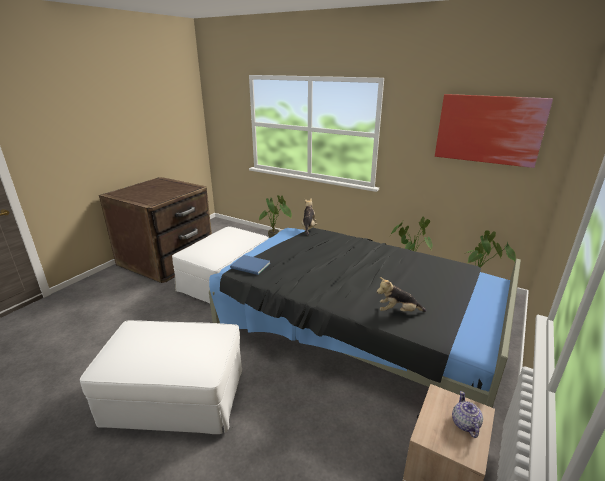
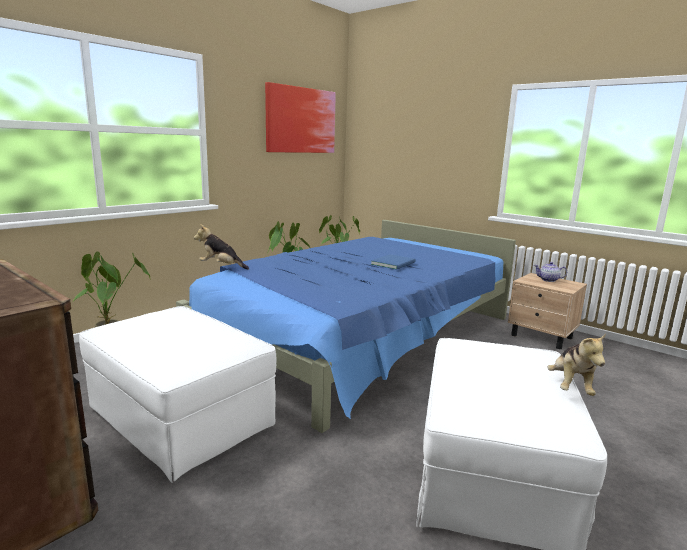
camera: 80 degrees left, 10 degrees down
(251, 266) = (328, 300): blue book -> blue book (394, 263)
(354, 325) = (360, 335): black bed -> blue bed
(398, 311) = (442, 262): plush toy -> plush toy (570, 387)

